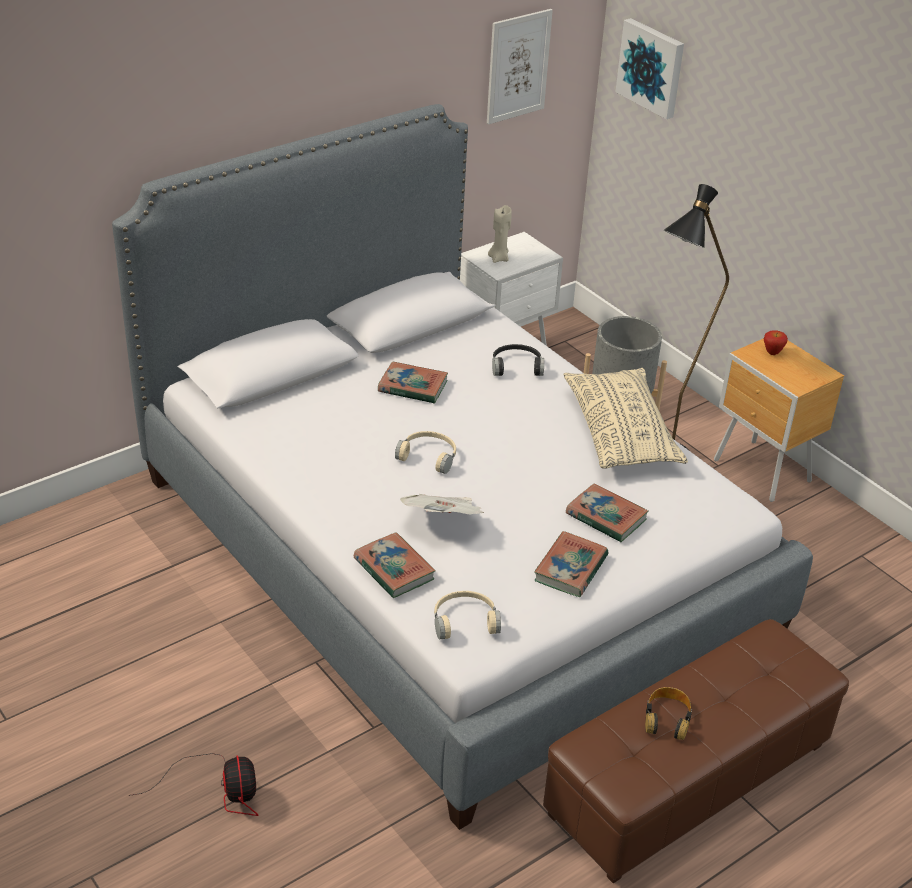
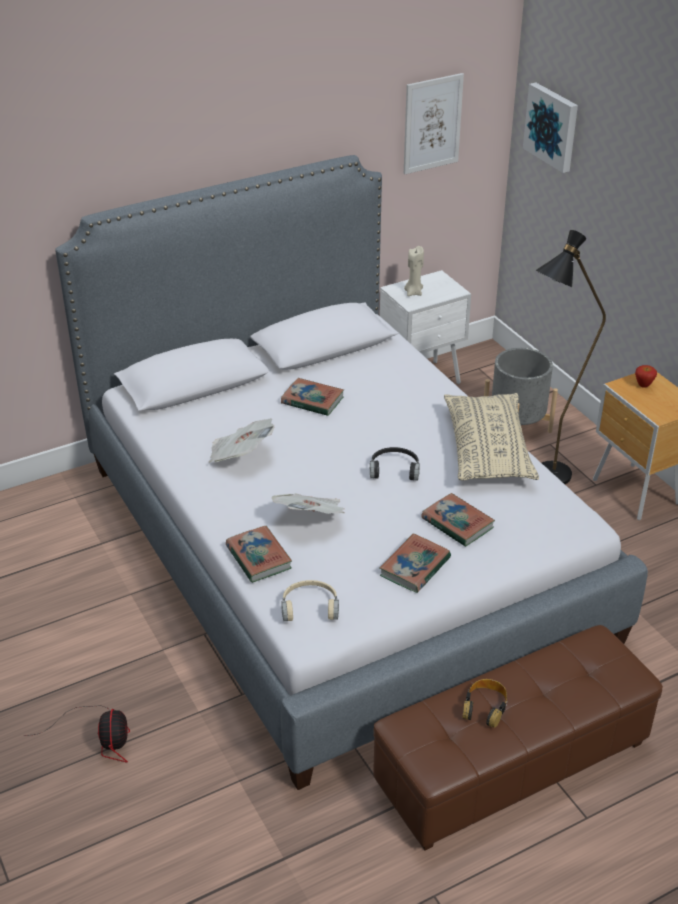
camera: 10 degrees right, 0 degrees up
(345, 453) = (240, 455): none -> newspaper
(429, 456) = (312, 461): beige headphones -> none
(516, 366) = (407, 387): black headphones -> black headphones (394, 469)

